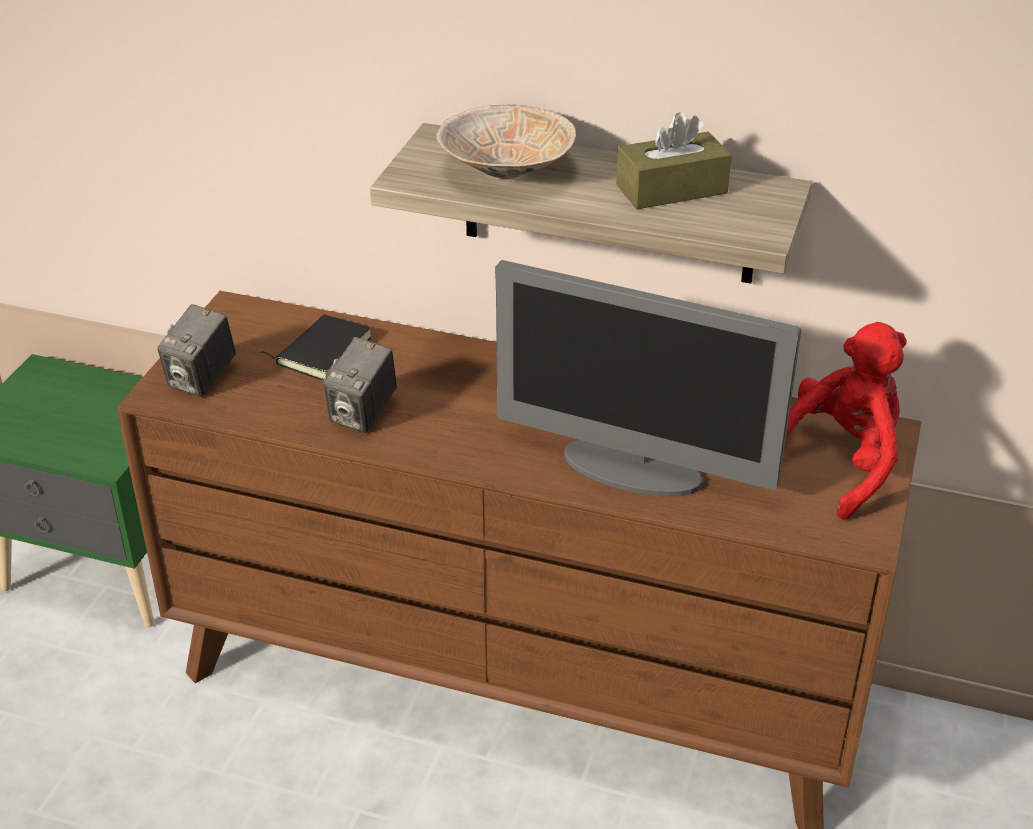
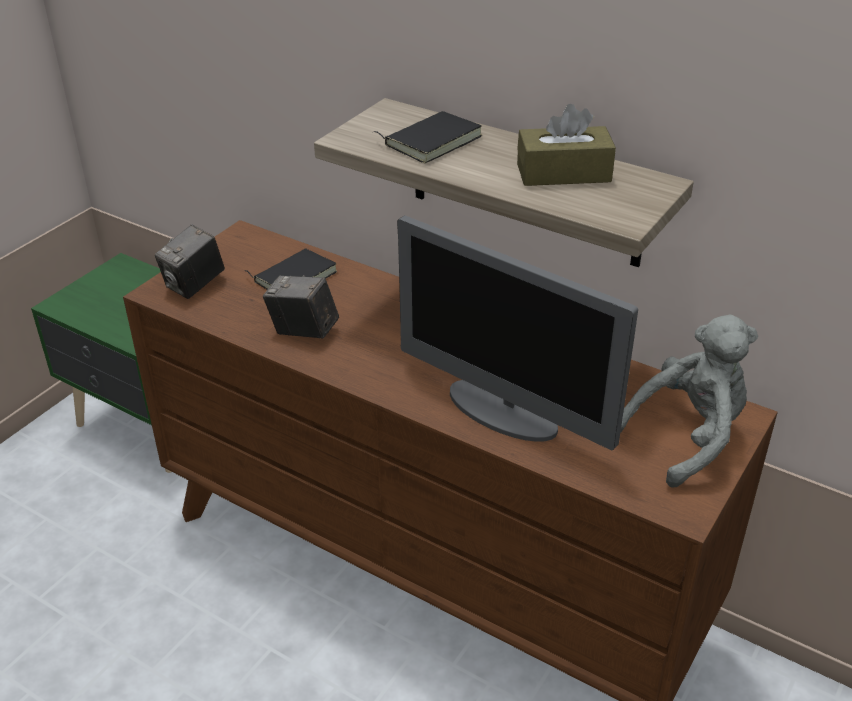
camera: 15 degrees right, 0 degrees up
(363, 414) = (303, 331): camera -> camera turned 75 degrees clockwise
(506, 169) = (431, 140): beige bowl -> black book
(839, 464) = (687, 437): red plush toy -> grey plush toy

